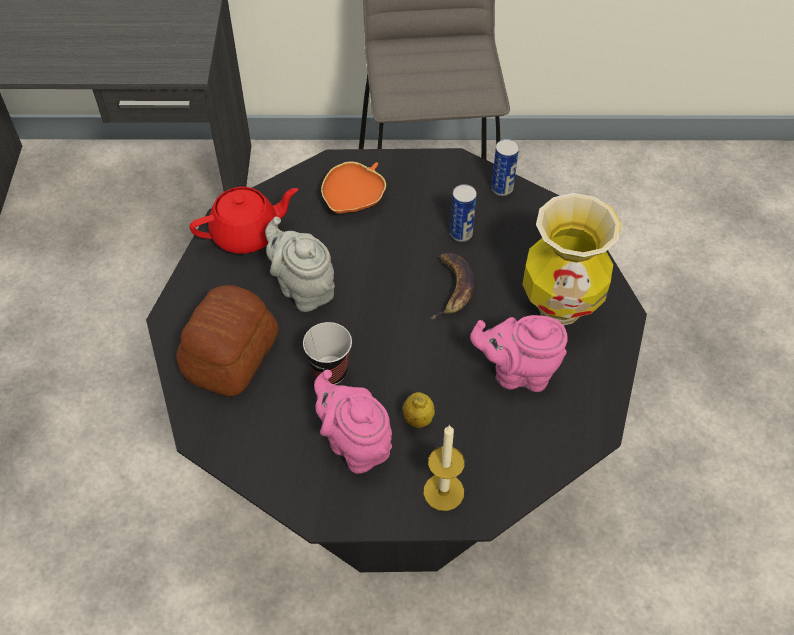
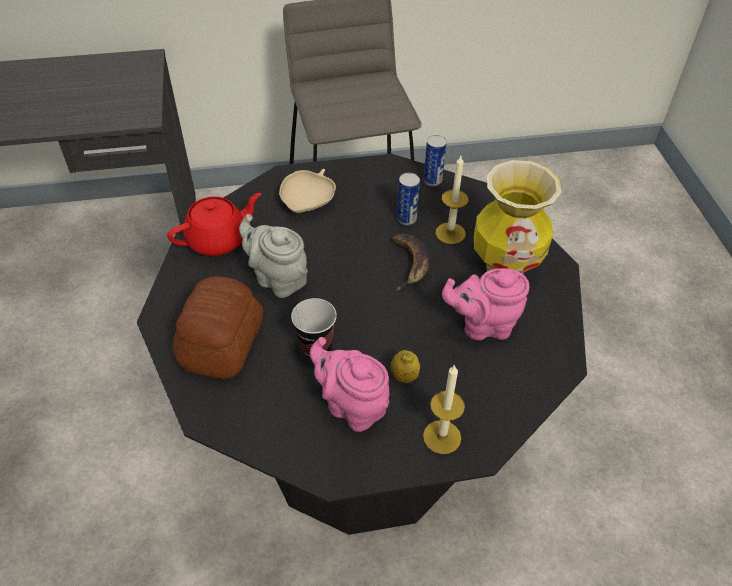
camera: 10 degrees left, 5 degrees down
(354, 199) = (308, 201): orange bowl -> beige bowl
(507, 257) = (450, 233): none -> candle

